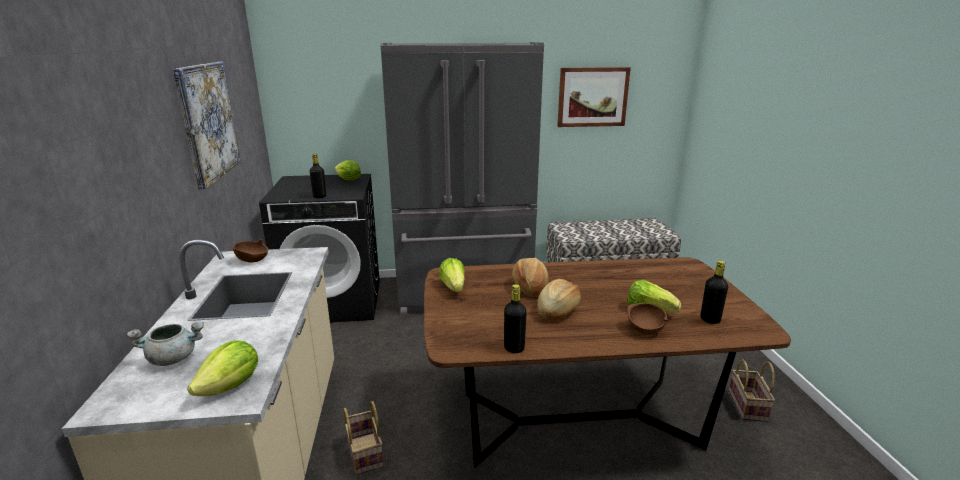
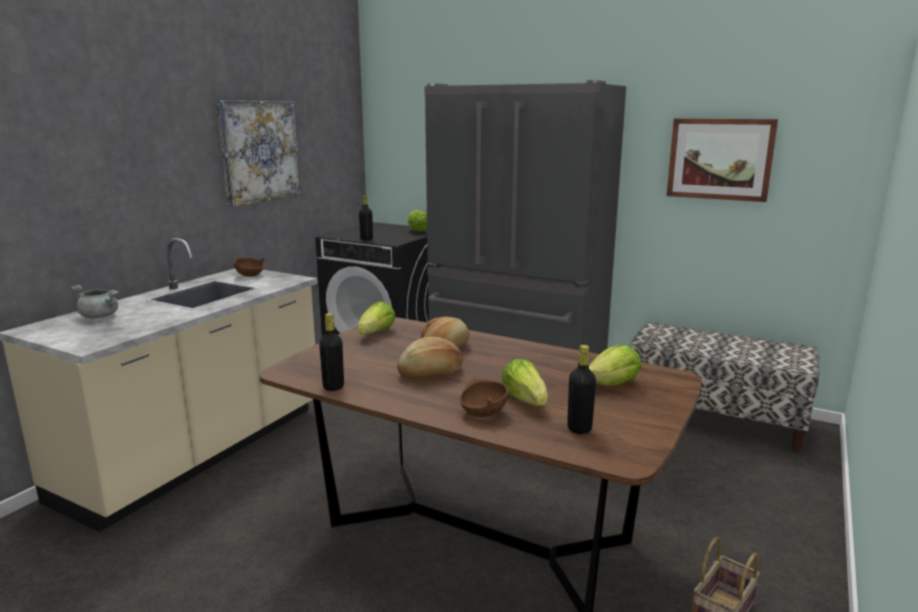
camera: 35 degrees right, 5 degrees down
(231, 386) = (96, 339): lettuce -> lettuce (614, 384)
(363, 453) = (265, 477): basket -> none

